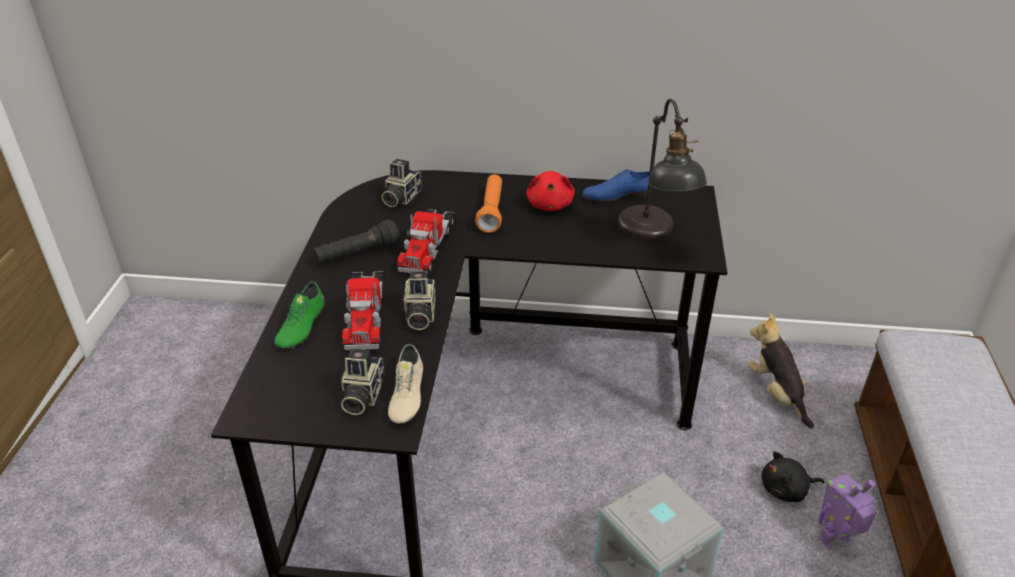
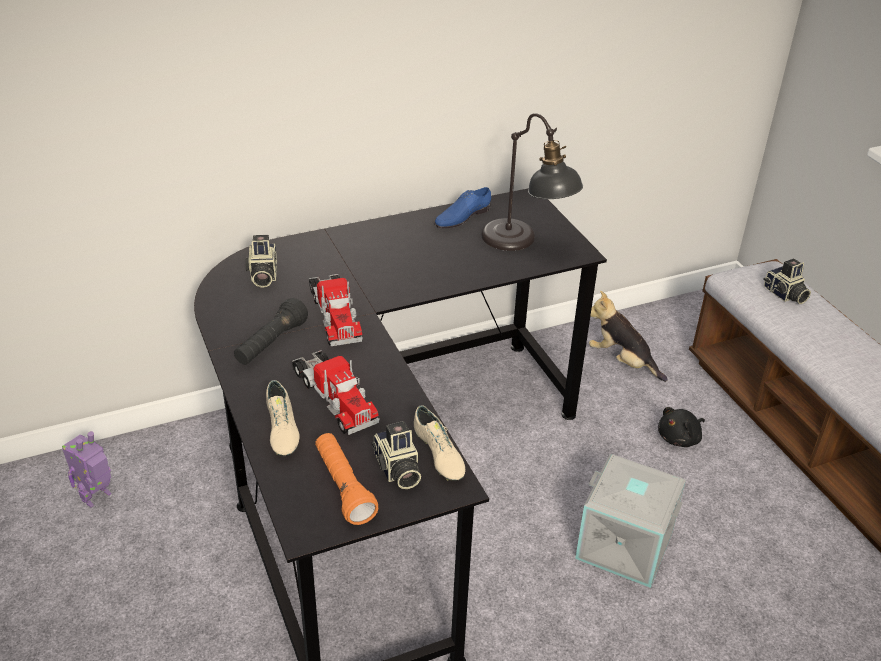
camera: 30 degrees left, 0 degrees up
(301, 327) = (281, 430): green shoe -> beige shoe
(419, 315) = (383, 380): camera -> camera (784, 295)
(491, 212) = (364, 264): orange flashlight -> orange flashlight (343, 487)
(550, 204) = (412, 242): red plush toy -> none
(835, 540) = (738, 463): toy robot -> toy robot (97, 498)

